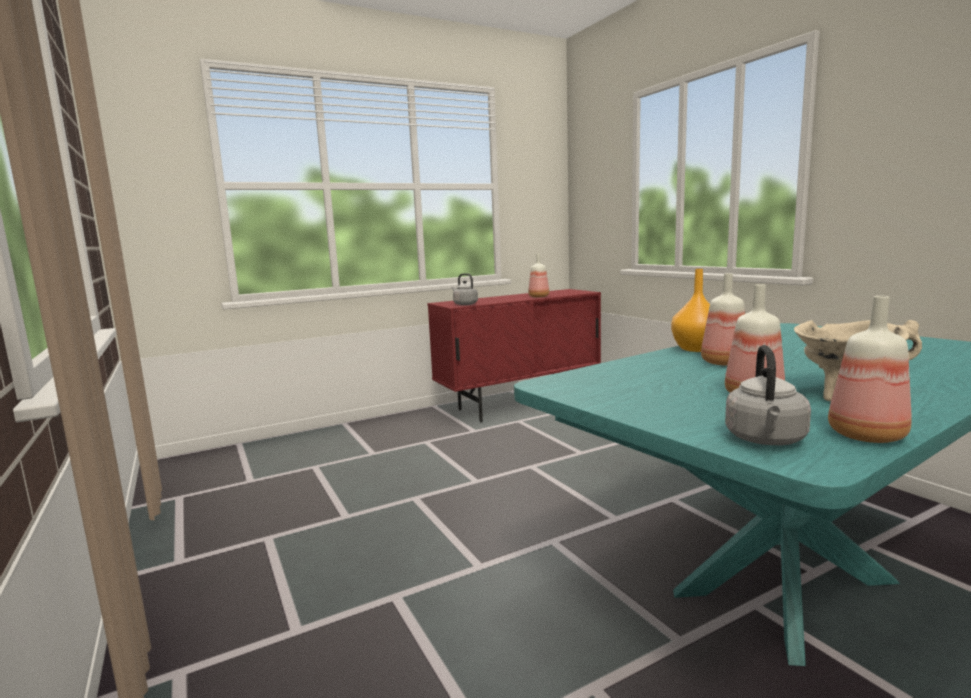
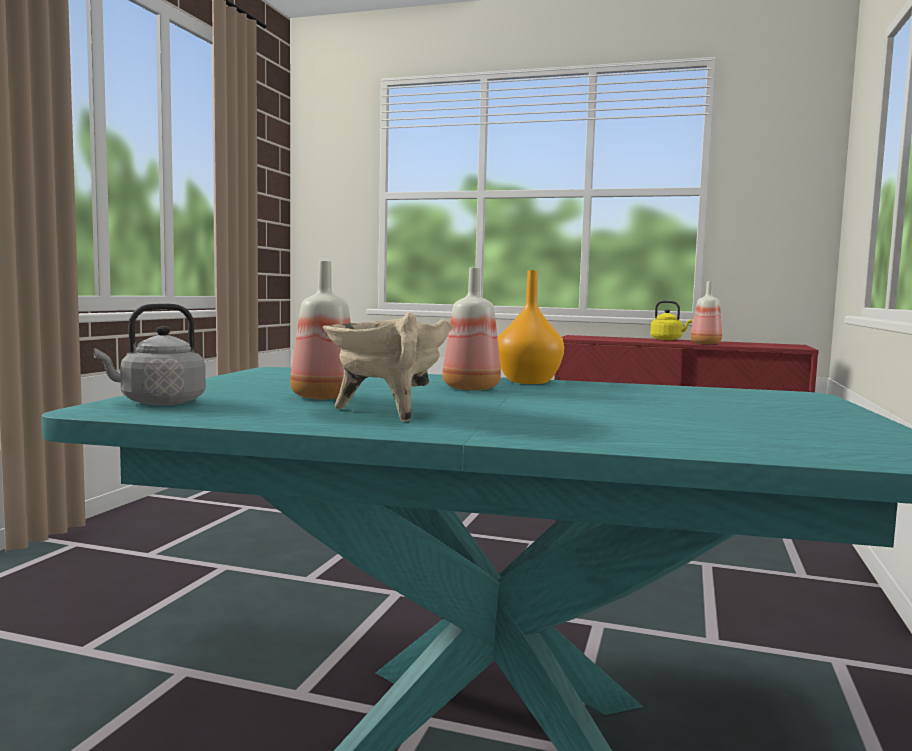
camera: 45 degrees right, 5 degrees down
(464, 304) = (587, 338): grey kettle -> none
(502, 297) = (668, 339): none -> yellow kettle
(865, 436) = (207, 417): bottle -> none

